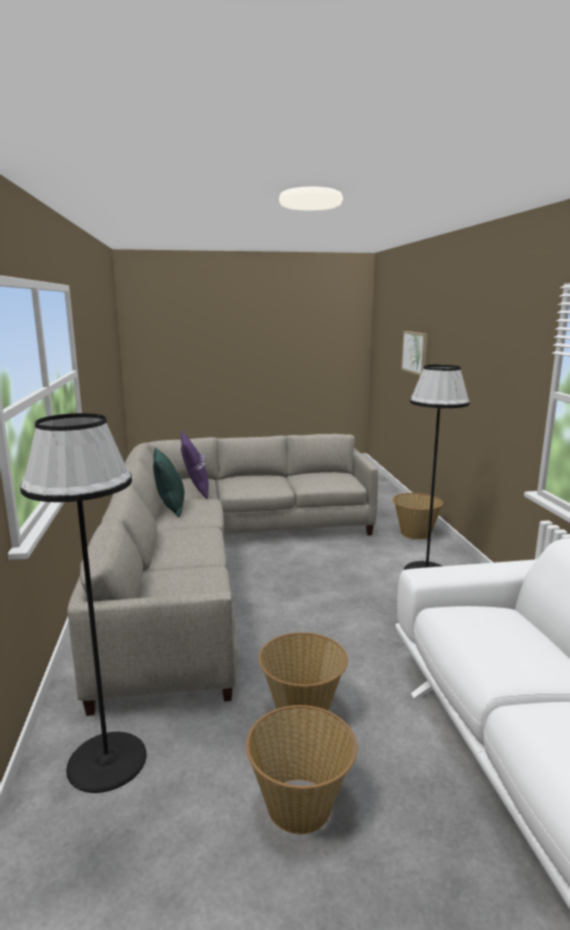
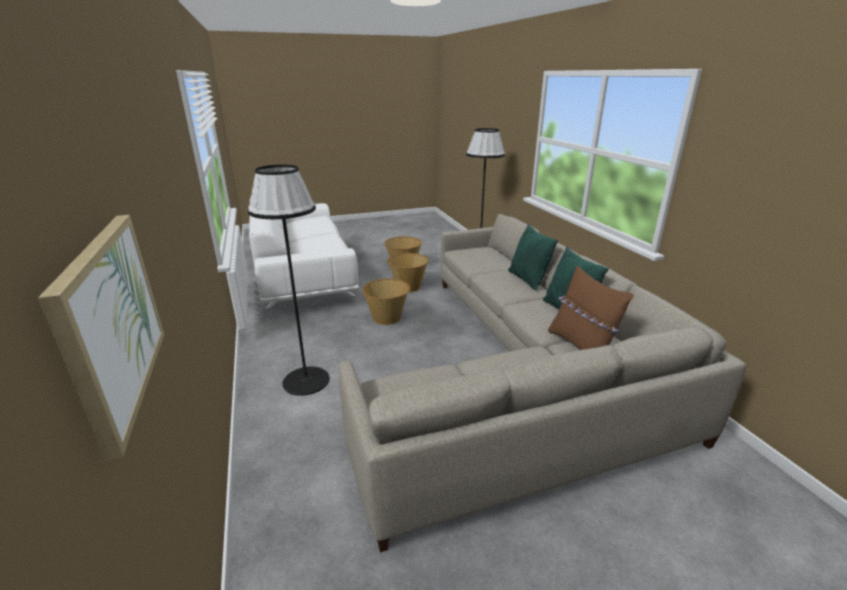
camera: 170 degrees right, 10 degrees up
(162, 541) = (527, 280): none -> green pillow
(195, 490) = (581, 347): purple pillow -> brown pillow
(415, 533) = (285, 458): basket -> basket (387, 318)

